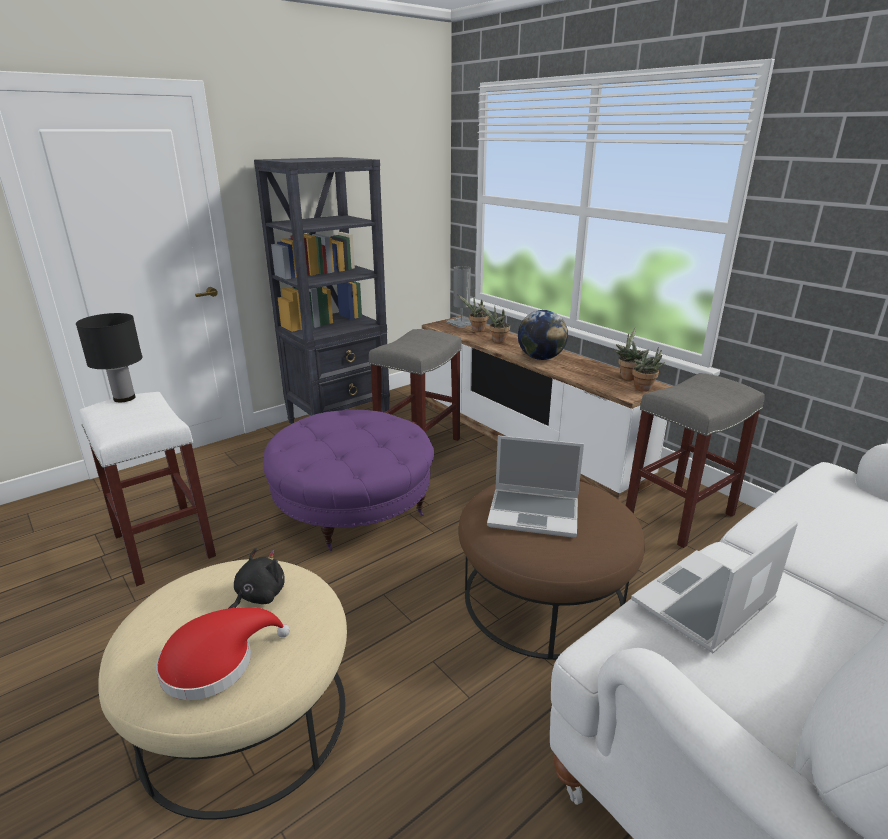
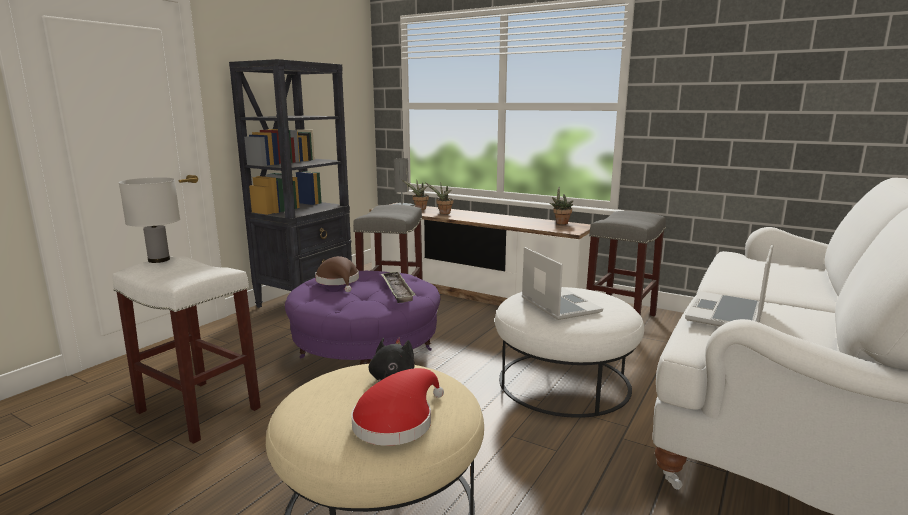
camera: 20 degrees left, 10 degrees down
(125, 398) = (159, 260): black table lamp -> white table lamp
(328, 426) = (339, 281): none -> brown hat
(377, 450) = (397, 290): none -> tray
(535, 513) = (558, 305): laptop -> laptop turned 105 degrees counterclockwise
(541, 358) = (488, 219): globe -> none
(543, 596) = (563, 382): brown ottoman -> white ottoman
(644, 389) = (579, 228): potted plant -> none

